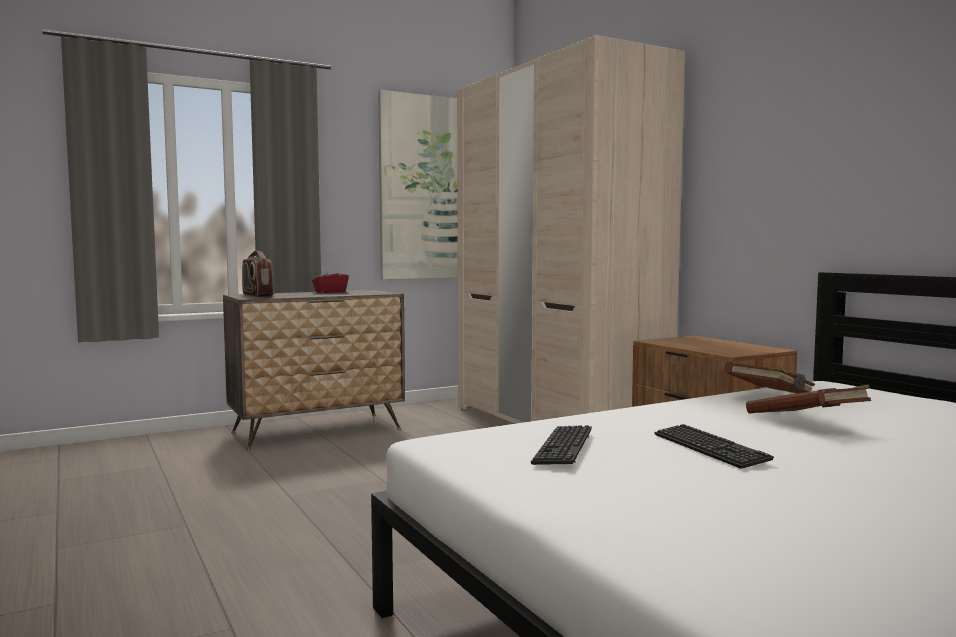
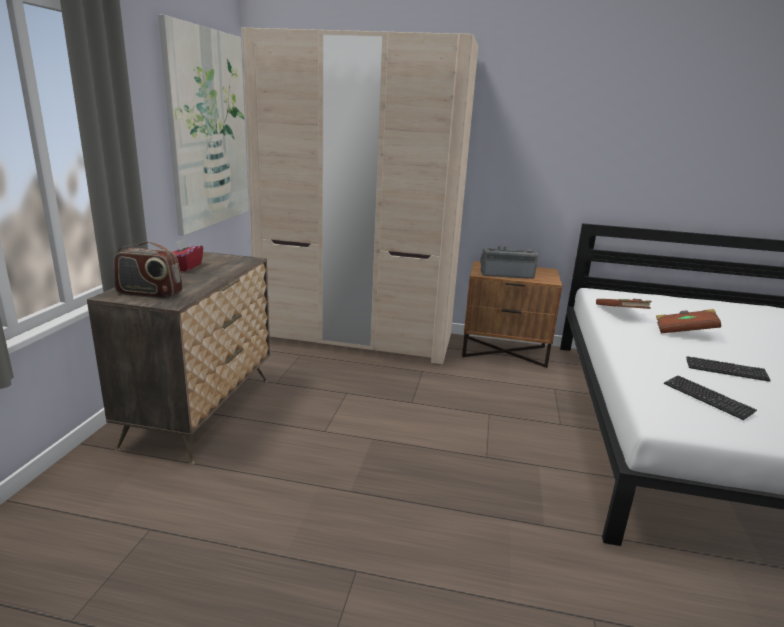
camera: 50 degrees left, 15 degrees up
(687, 344) = (506, 274): none -> radio

